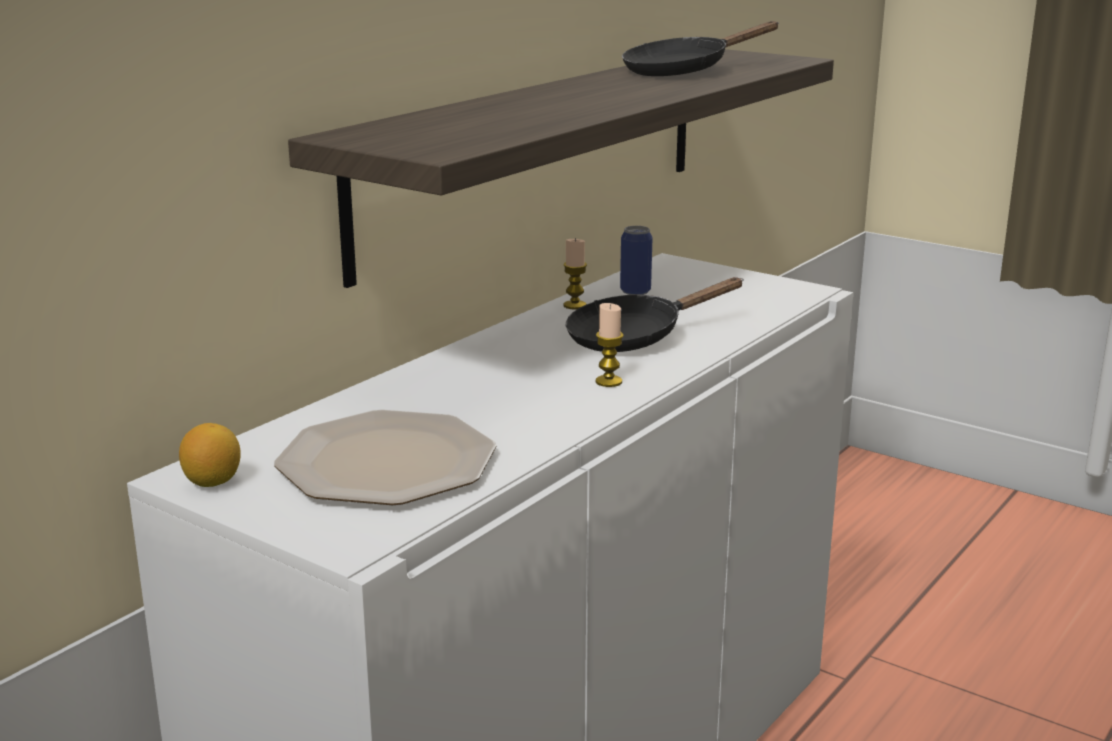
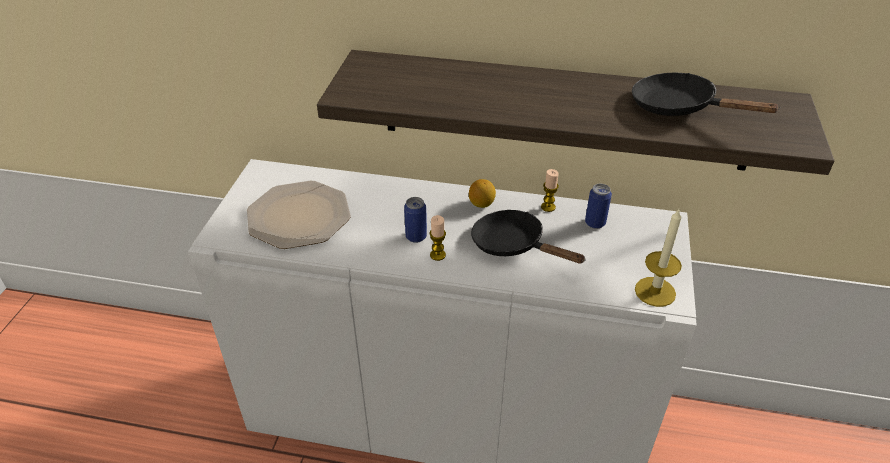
camera: 65 degrees right, 20 degrees up
(212, 482) = (258, 178): lemon -> lemon (481, 204)
(550, 387) = (416, 236): none -> can
(788, 293) = (655, 291): none -> candle

